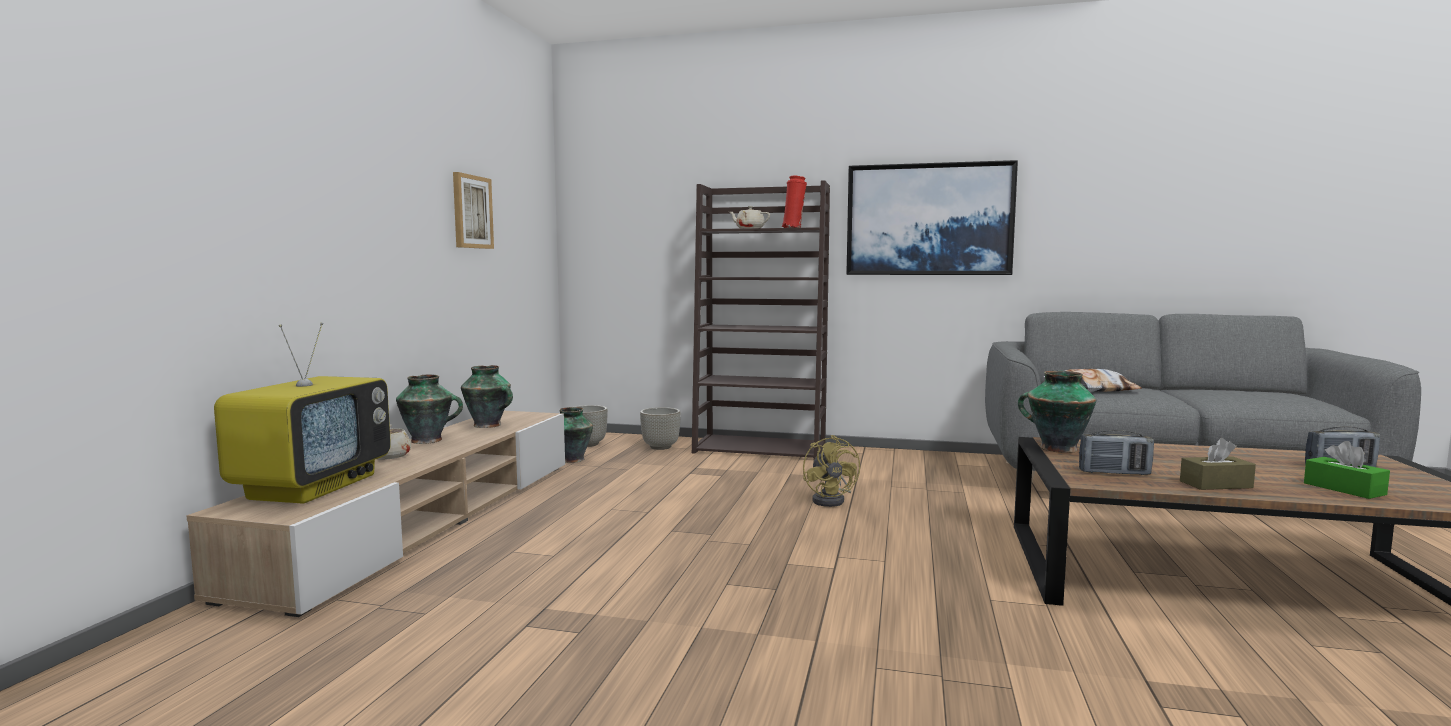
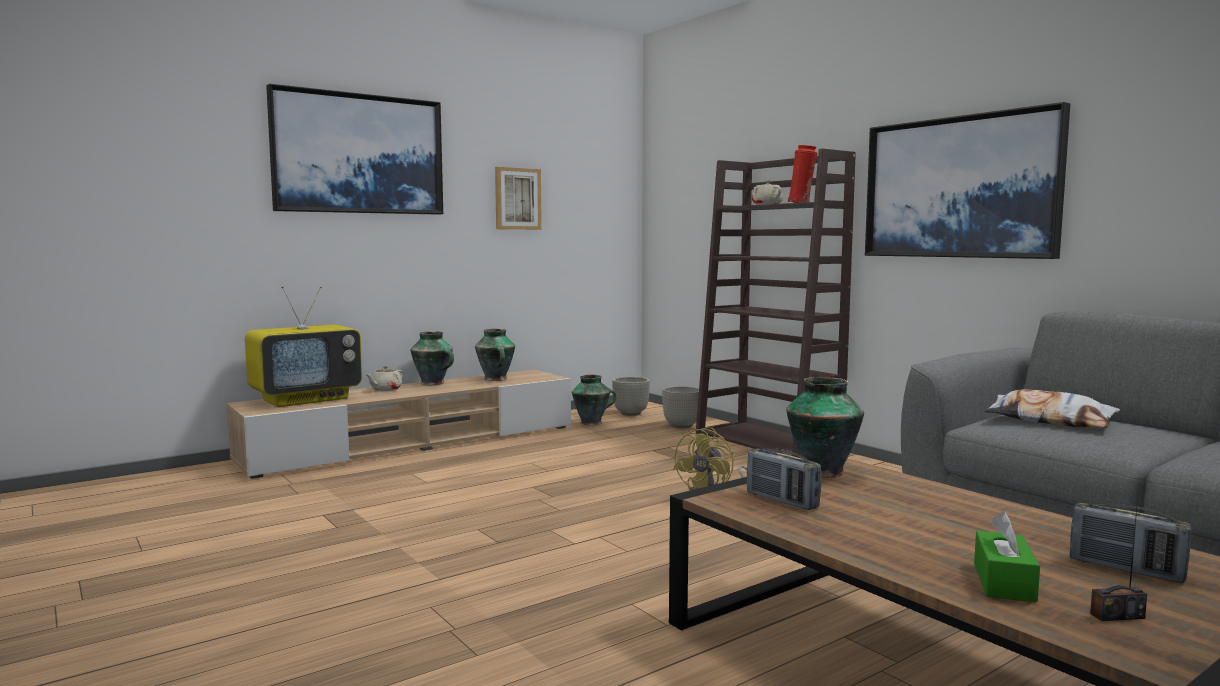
camera: 40 degrees right, 0 degrees up
(326, 139) = (358, 154): none -> picture
(1216, 484) = (848, 535): brown tissue box -> none
(1419, 491) = (1117, 616): none -> radio

